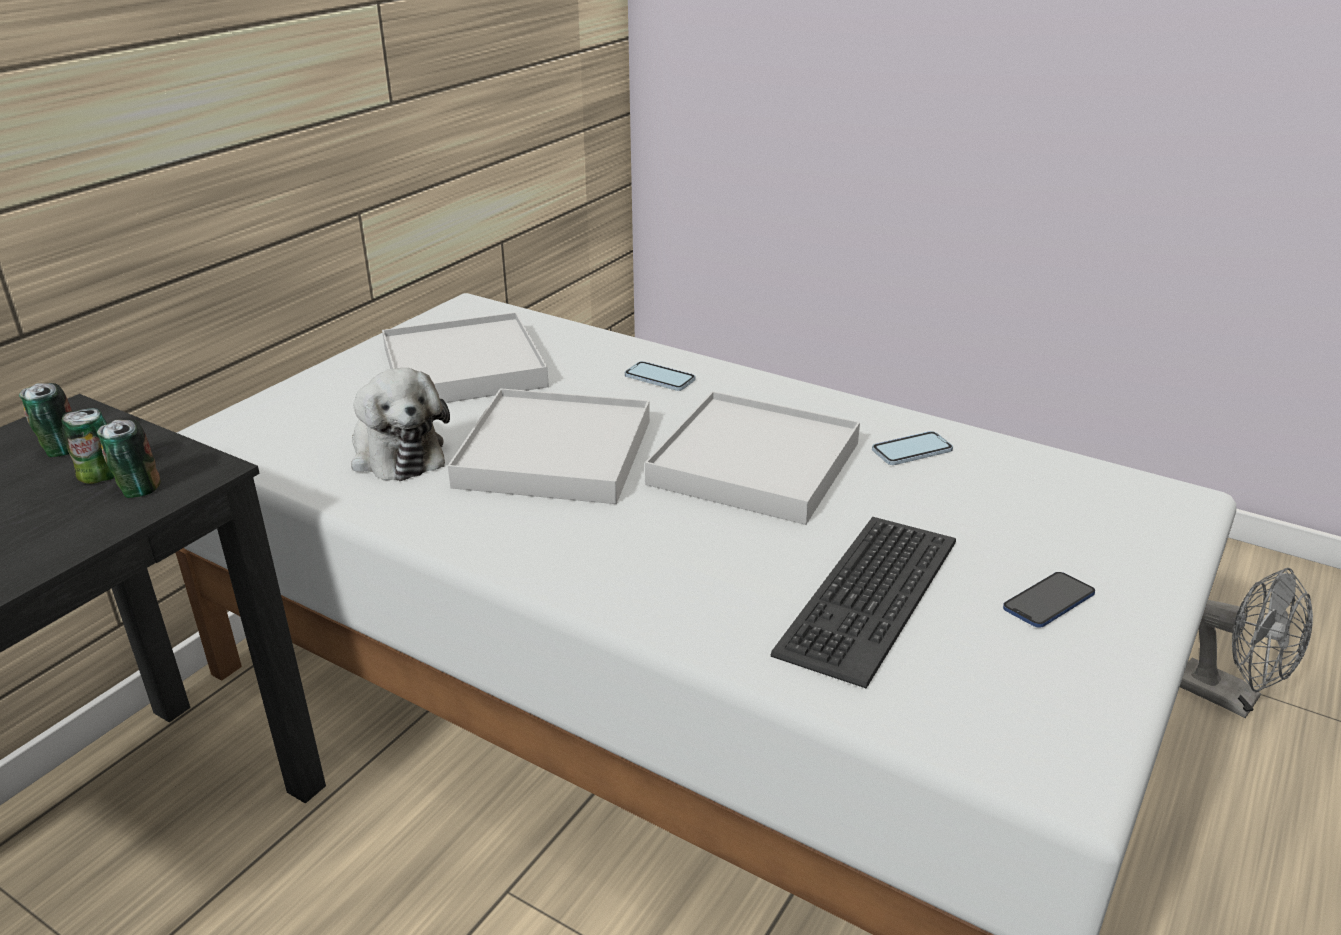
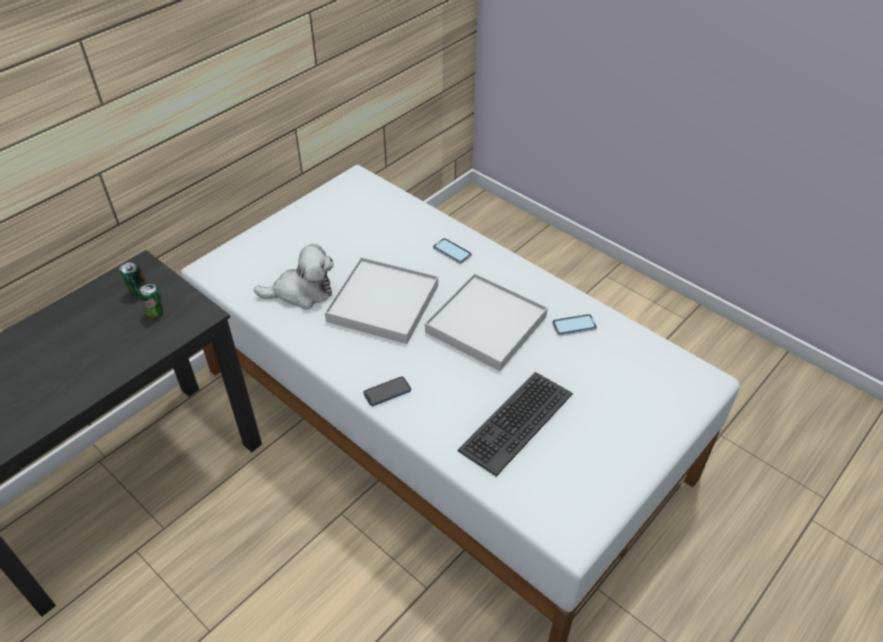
camera: 10 degrees right, 15 degrees up
(138, 490) = (173, 324): can -> none
(396, 452) = (302, 292): plush toy -> plush toy turned 75 degrees counterclockwise
(464, 368) = (346, 230): white tray -> none
(1048, 602) = (605, 438): phone -> phone (387, 392)
(1229, 697) = (748, 463): grey fan -> none

